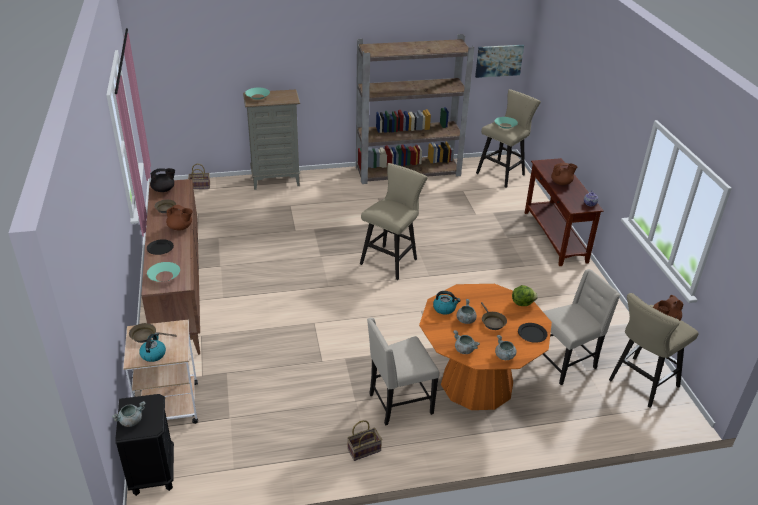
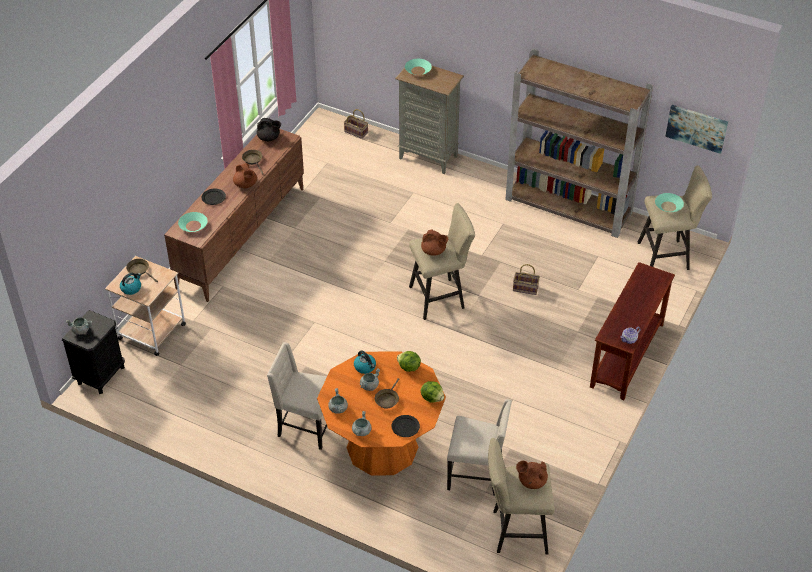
camera: 40 degrees right, 10 degrees up
(364, 449) = (245, 444): basket -> basket (526, 288)
(477, 292) = (408, 367): none -> lettuce
(561, 183) = (633, 303): brown teapot -> brown teapot (434, 251)

